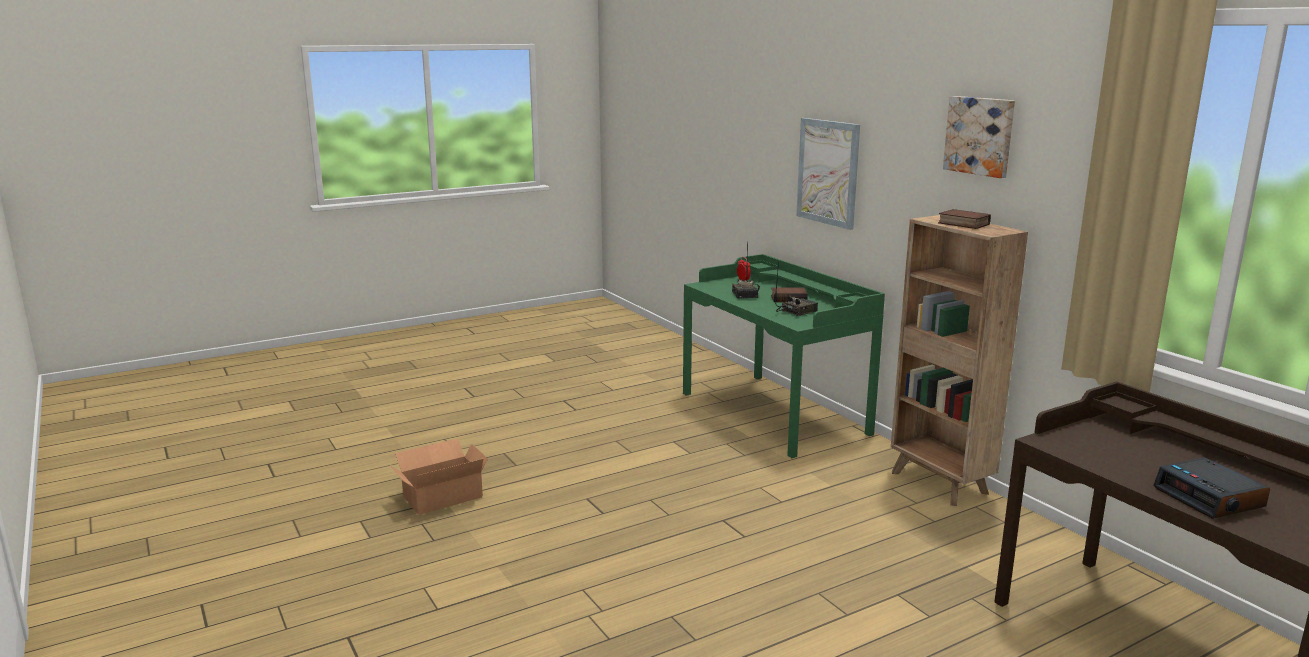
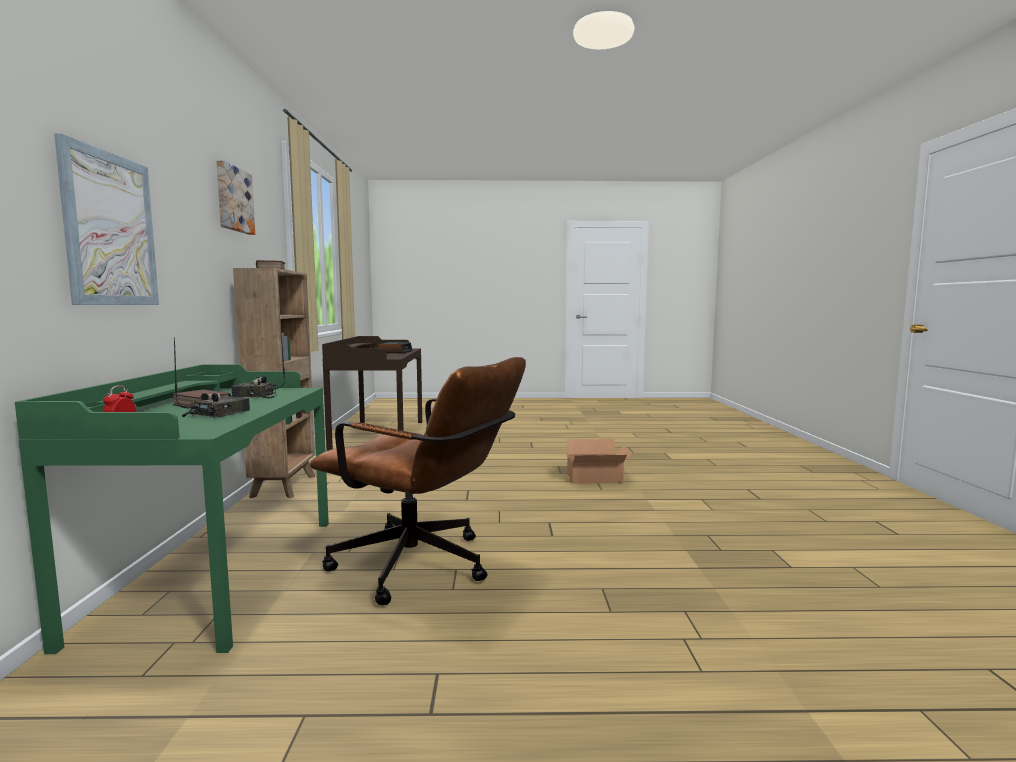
camera: 150 degrees left, 10 degrees down
(440, 496) = (703, 572): cardboard box -> cardboard box (596, 478)
(654, 447) = (424, 568): none -> brown office chair

